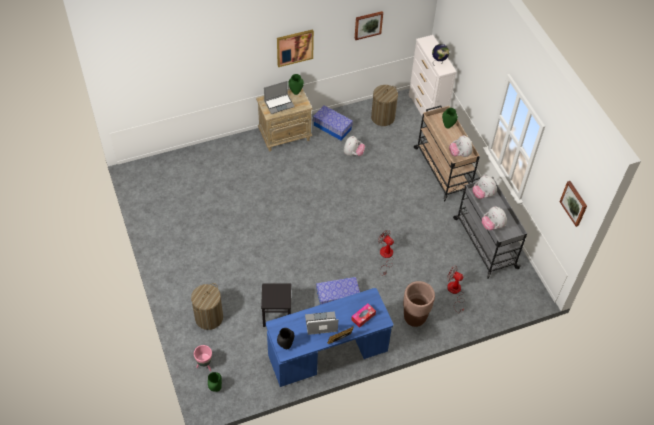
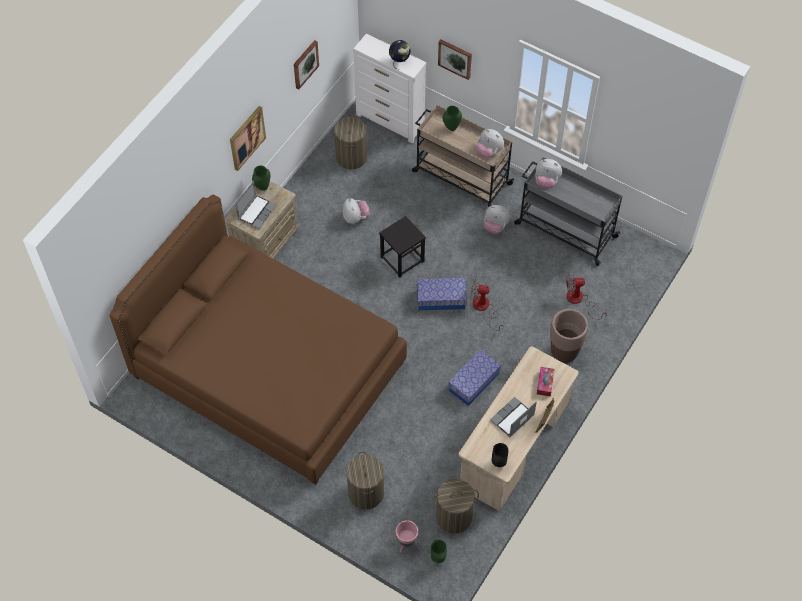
camera: 35 degrees left, 5 degrees up
(219, 207) = (268, 370): none -> brown bed
(249, 370) = (454, 517): none -> laundry basket
(277, 314) = (431, 442): black stool -> black stool (402, 259)
(328, 354) = (514, 446): blue desk -> beige desk
(332, 127) = (308, 202): storage box -> storage box (441, 299)
(492, 225) = (582, 208): plush toy -> plush toy (495, 226)
(574, 203) = (674, 139): picture -> picture (455, 58)

